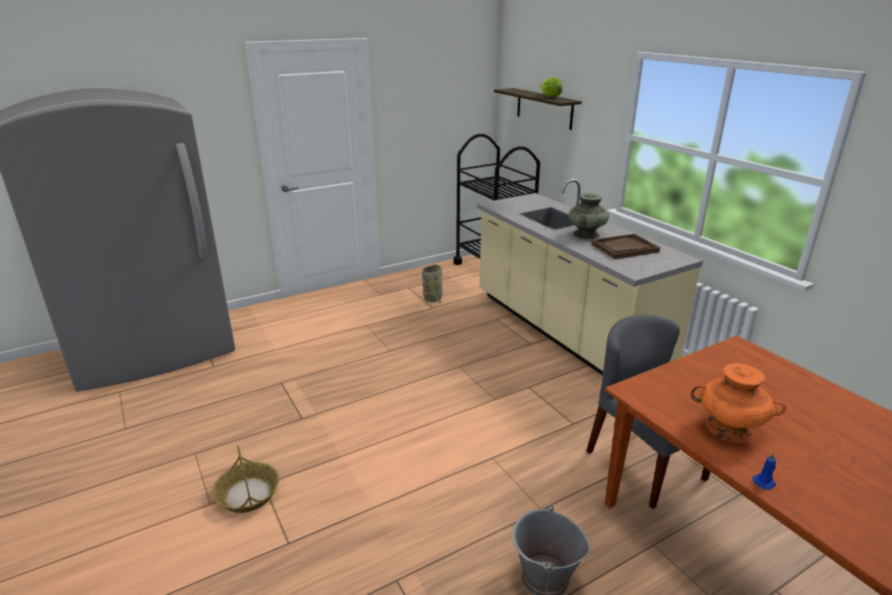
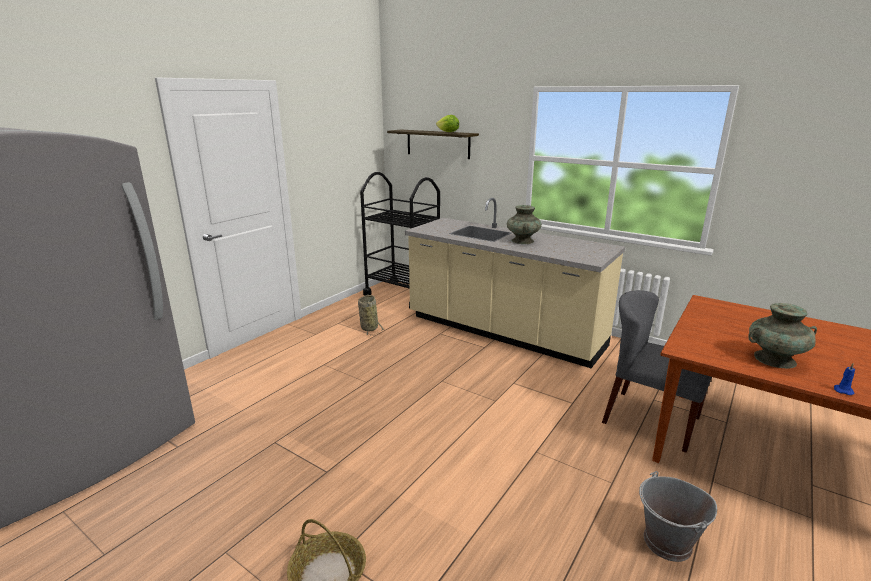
camera: 25 degrees left, 5 degrees down
(624, 248) = (563, 246): brown tray -> none
(729, 429) = (775, 359): orange vase -> turquoise vase

